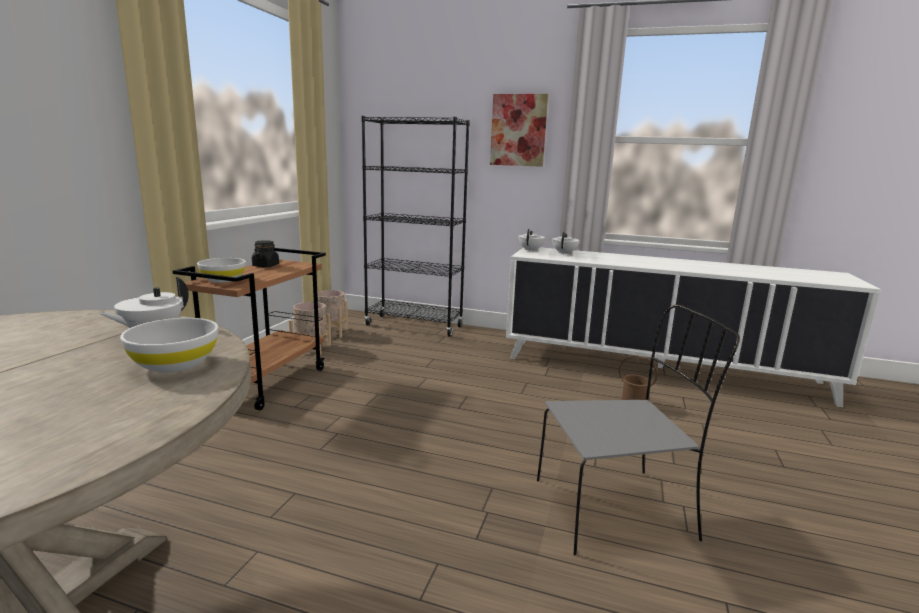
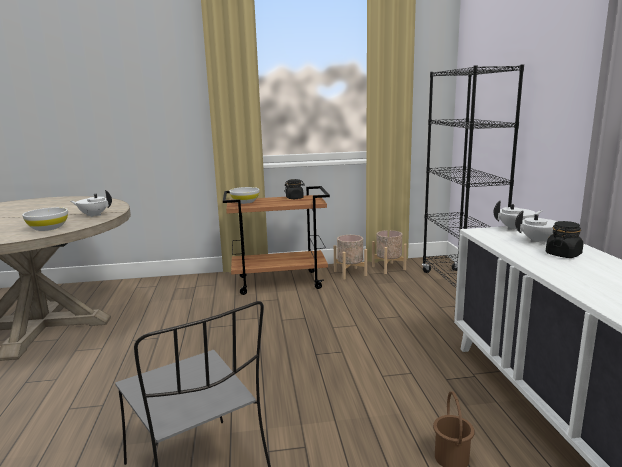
camera: 65 degrees right, 0 degrees up
(518, 130) = (568, 71): picture -> none
(595, 256) = (563, 254): none -> black jar

